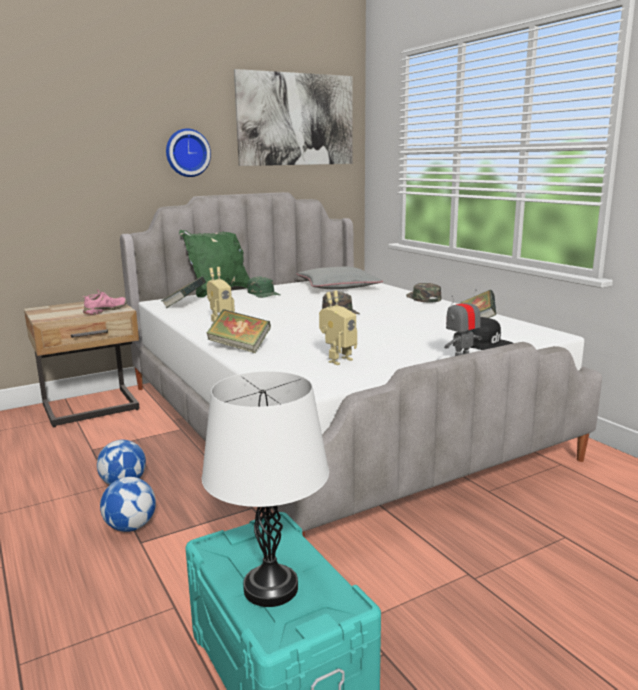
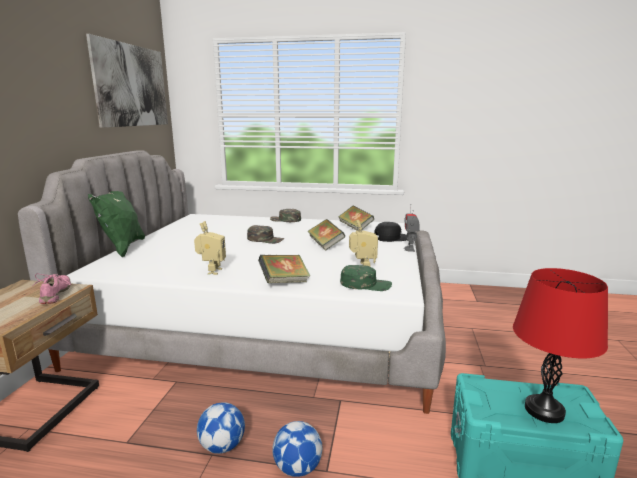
camera: 50 degrees left, 0 degrees up
(184, 305) = (127, 266): book -> book (325, 245)
(187, 153) = (59, 115): wall clock -> none
(264, 293) = (168, 240): green cap -> green cap (365, 284)
(270, 588) = (544, 410): white table lamp -> red table lamp
(338, 286) = (207, 223): grey pillow -> none

